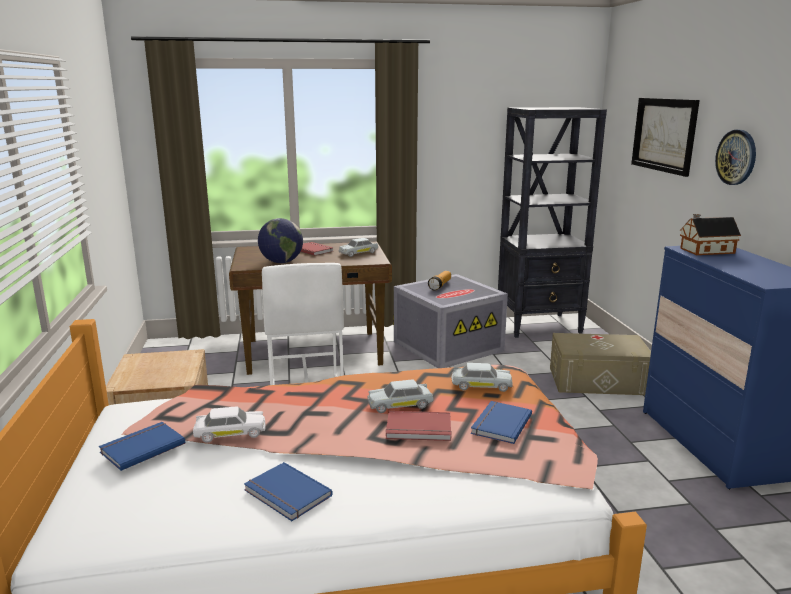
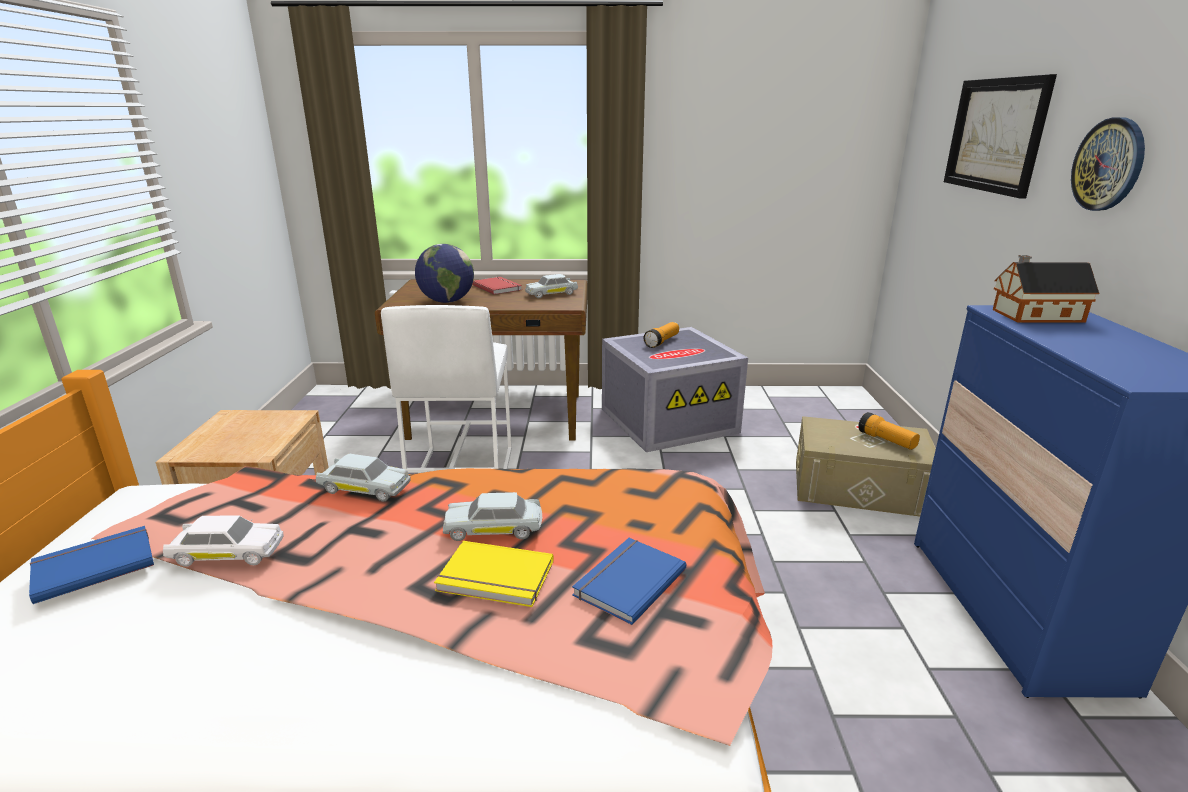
camera: 10 degrees right, 5 degrees up
(286, 494) = (230, 680): blue book -> none
(419, 429) = (495, 578): red book -> yellow book
(481, 385) = (632, 505): white toy car -> white toy car (364, 488)
(539, 326) = (800, 400): black bookcase -> none
(614, 344) = (886, 441): none -> flashlight

